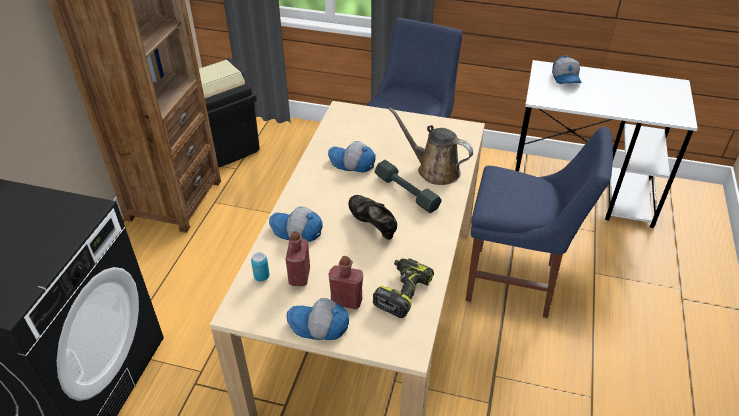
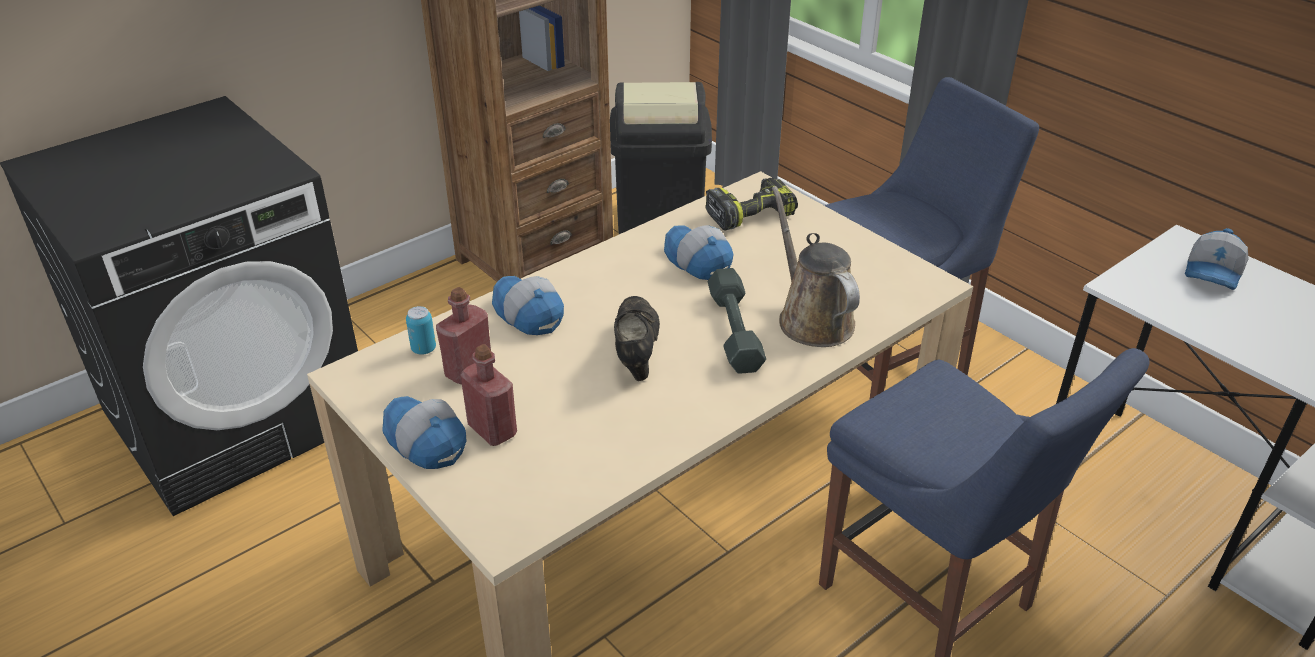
camera: 35 degrees right, 5 degrees down
(402, 291) = (579, 456): power drill -> power drill (750, 213)

